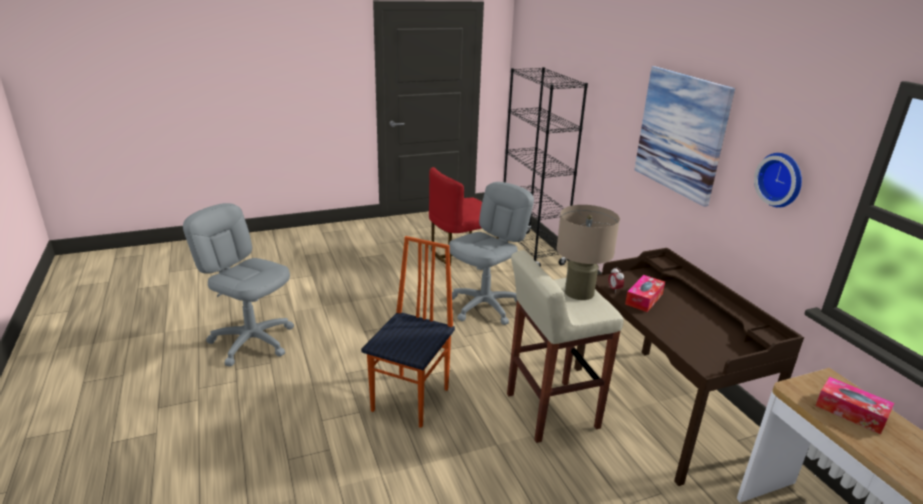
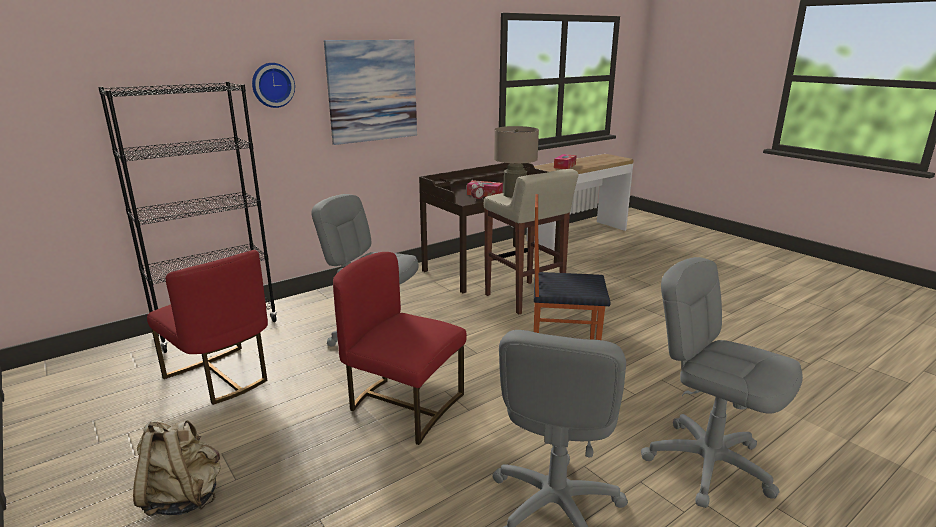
camera: 105 degrees left, 5 degrees down
(217, 421) = (708, 464): none -> grey office chair
(356, 247) = (184, 497): none -> beige backpack
(387, 307) = (404, 405): none -> red chair
(781, 179) = (459, 89): wall clock -> wall clock (272, 85)

